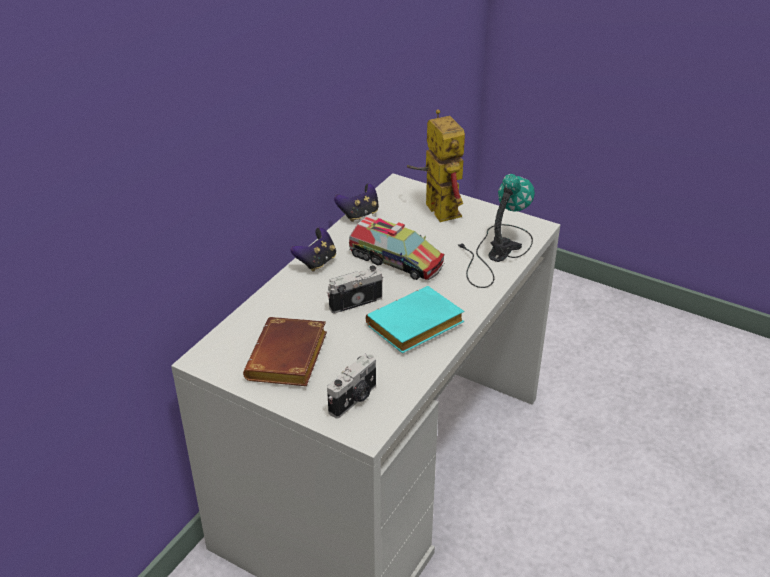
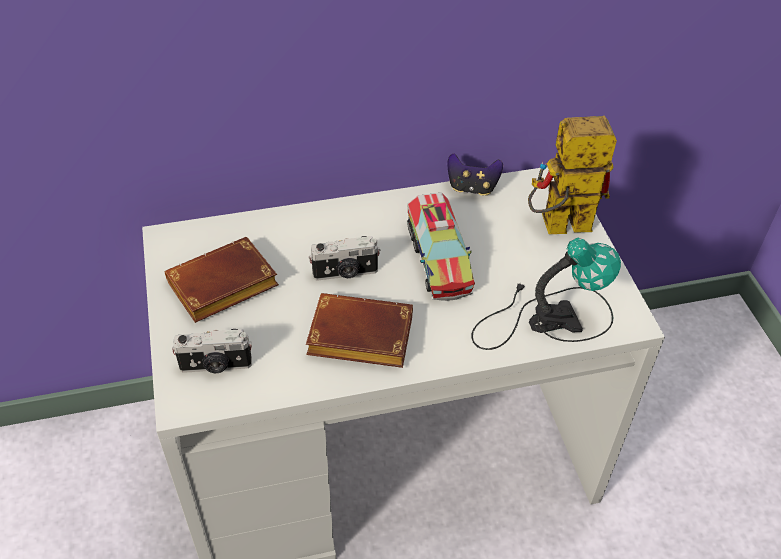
camera: 45 degrees right, 10 degrees up
(316, 262) = (369, 211): game controller -> none
(354, 301) = (345, 273): camera -> camera turned 150 degrees clockwise
(414, 328) = (357, 338): turquoise book -> brown book
(435, 207) = (556, 227): toy robot -> toy robot turned 120 degrees counterclockwise

